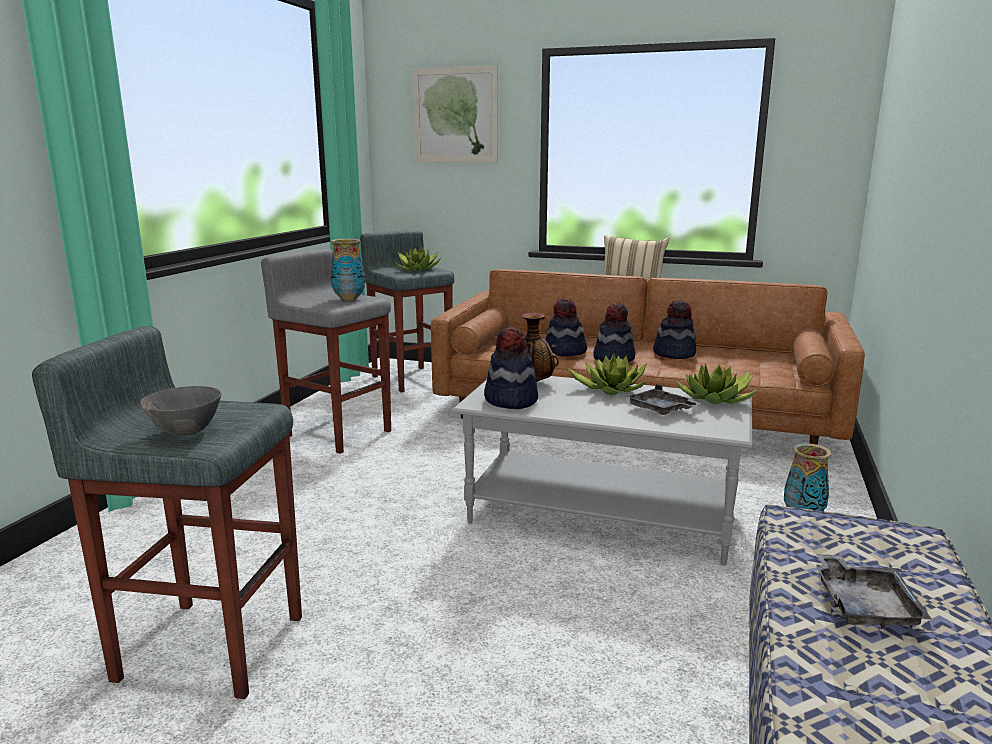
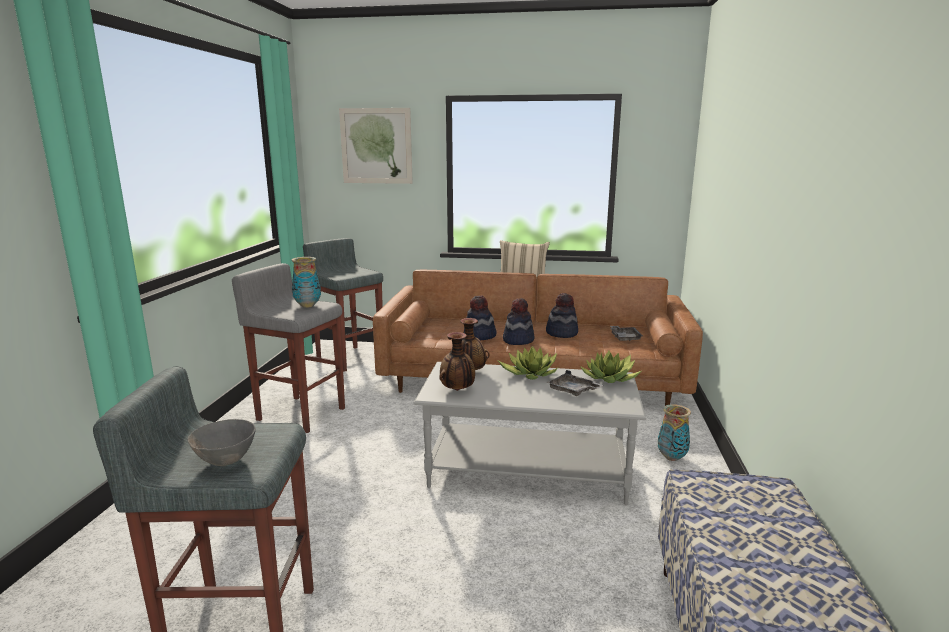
camera: 10 degrees left, 0 degrees up
(417, 269) = (352, 271): potted plant -> none
(510, 400) = (457, 390): hat -> vase
(864, 605) = (759, 550): grey tray -> grey tray (625, 337)

